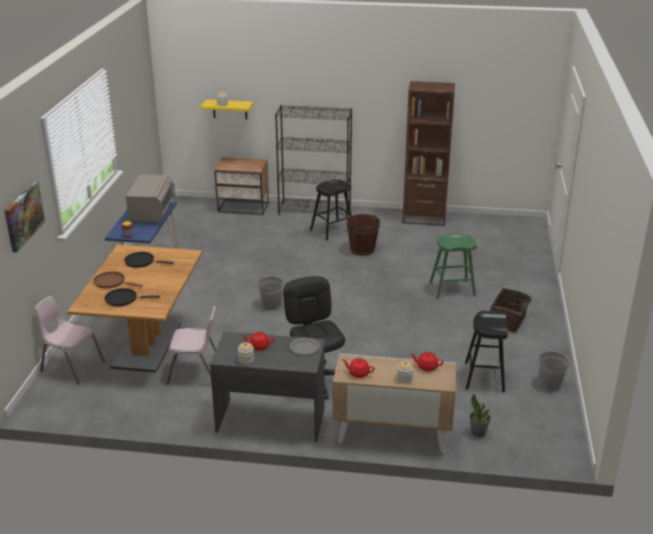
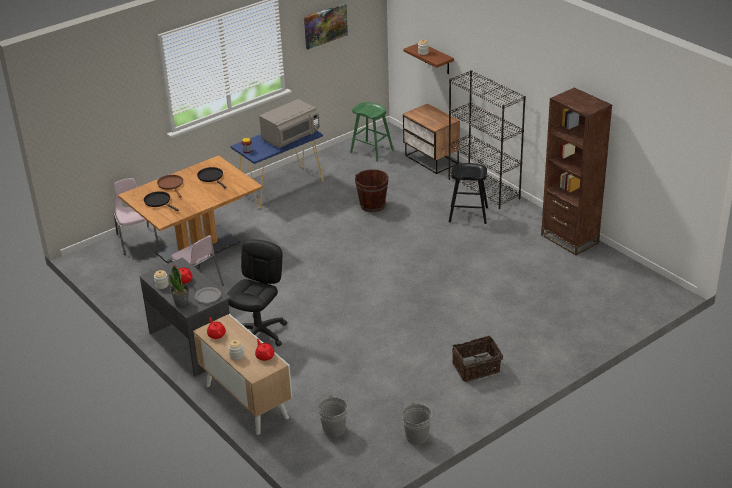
camera: 45 degrees right, 5 degrees up
(23, 216) = (114, 109): picture -> picture (325, 25)
(230, 109) = (437, 59): yellow shelf -> brown shelf
(271, 305) = (321, 258): grey bucket -> grey bucket (334, 429)
(362, 249) = (464, 244): brown bucket -> brown bucket (372, 205)
(452, 289) = (478, 317): green stool -> green stool (371, 151)
(478, 432) = (303, 436): potted plant -> potted plant (181, 302)
(484, 377) = (376, 401): black stool -> none

